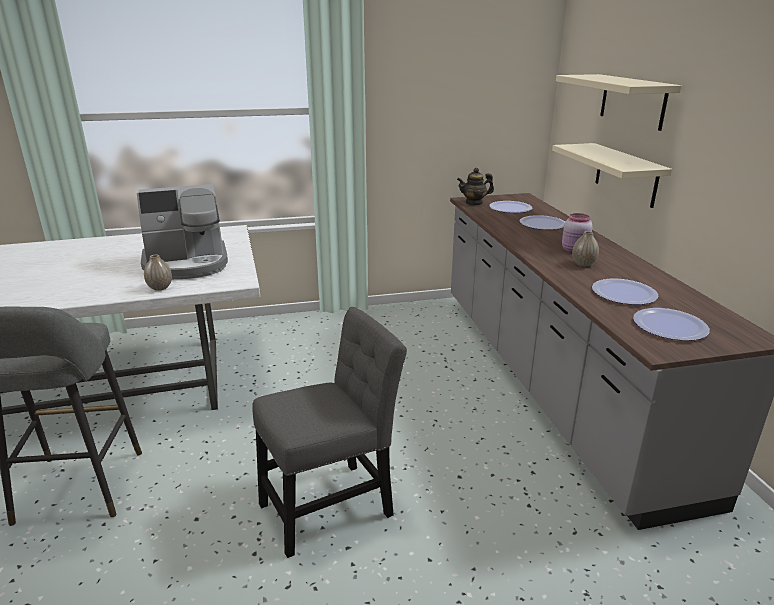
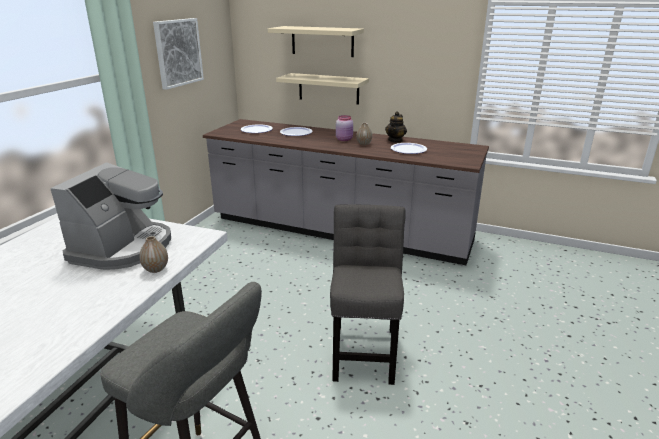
camera: 55 degrees left, 0 degrees up
(445, 96) = (178, 52): none -> picture
(474, 203) = (227, 133): teapot -> teapot (395, 140)
(669, 326) = (450, 154): plate -> none

